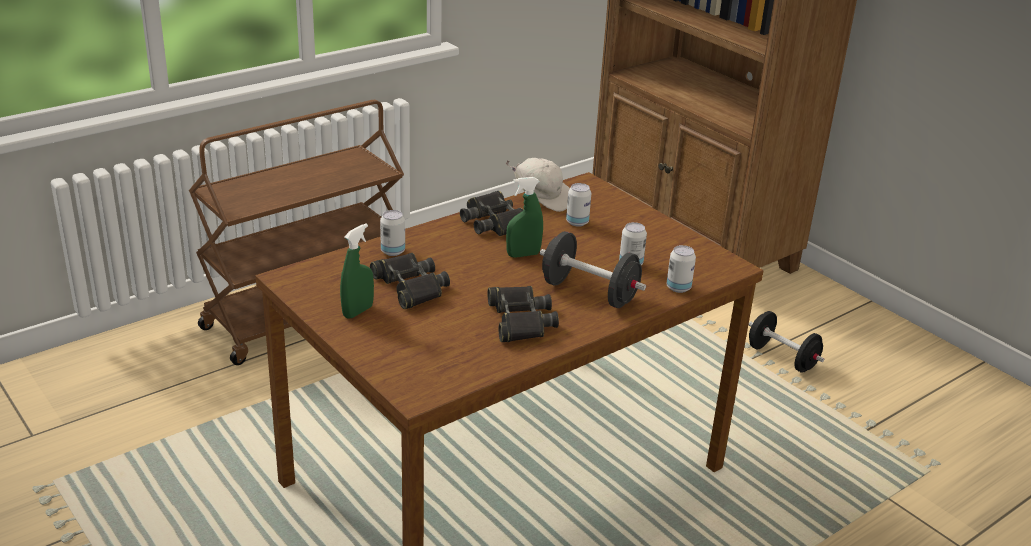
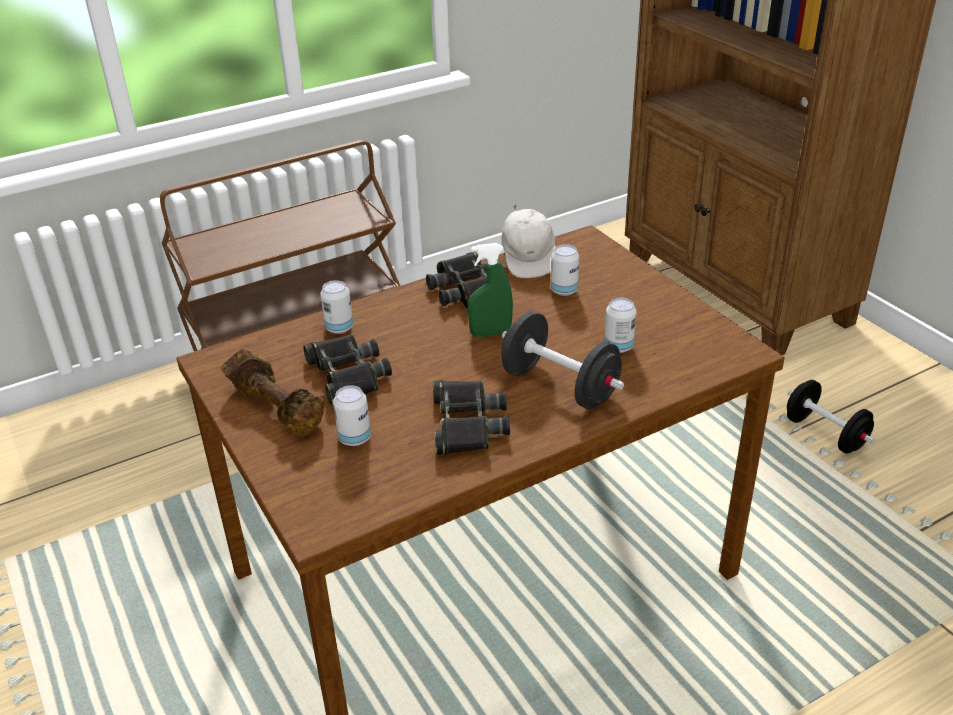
camera: 10 degrees right, 5 degrees up
(358, 311) = (278, 407): green spray bottle -> brown dumbbell
(542, 198) = (529, 259): white cap -> white cap turned 45 degrees clockwise
(678, 288) = (672, 381): can -> can (354, 438)

